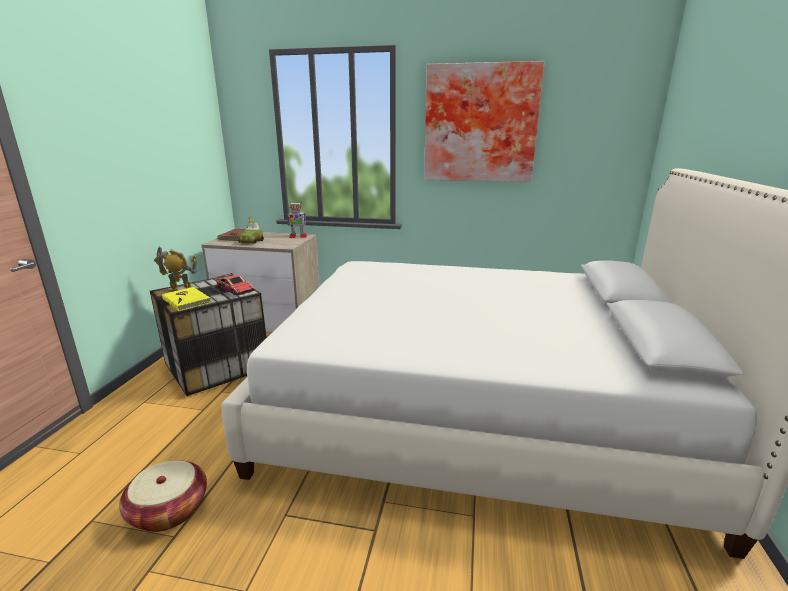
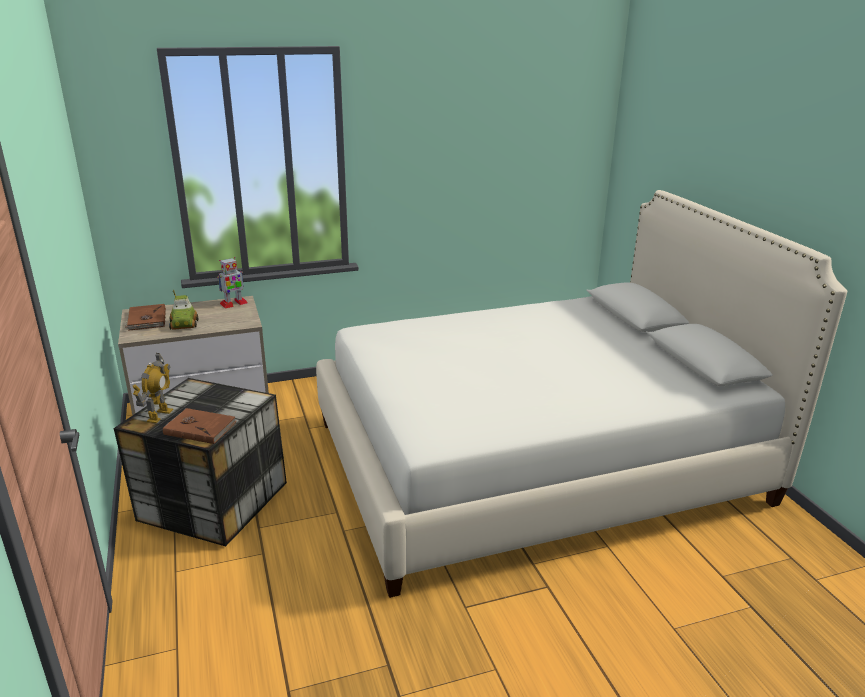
camera: 30 degrees left, 5 degrees up
(169, 510) = (355, 649): basket -> none
(181, 289) = (159, 415): toy robot -> toy robot turned 135 degrees clockwise
(187, 300) = (200, 428): yellow book -> brown book
(235, 289) = (237, 397): toy car -> none
(480, 124) = (444, 137): picture -> none

